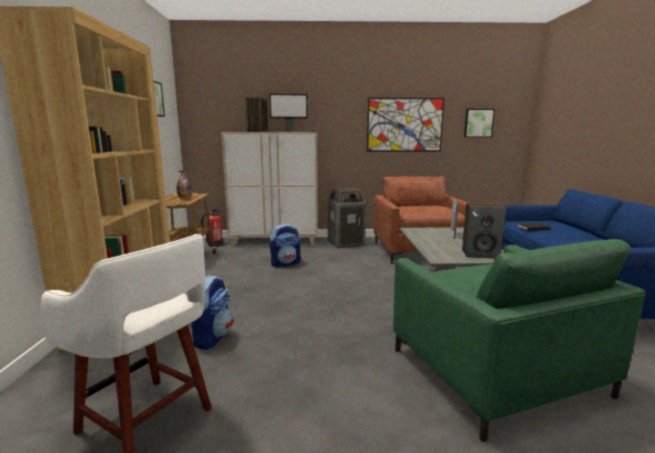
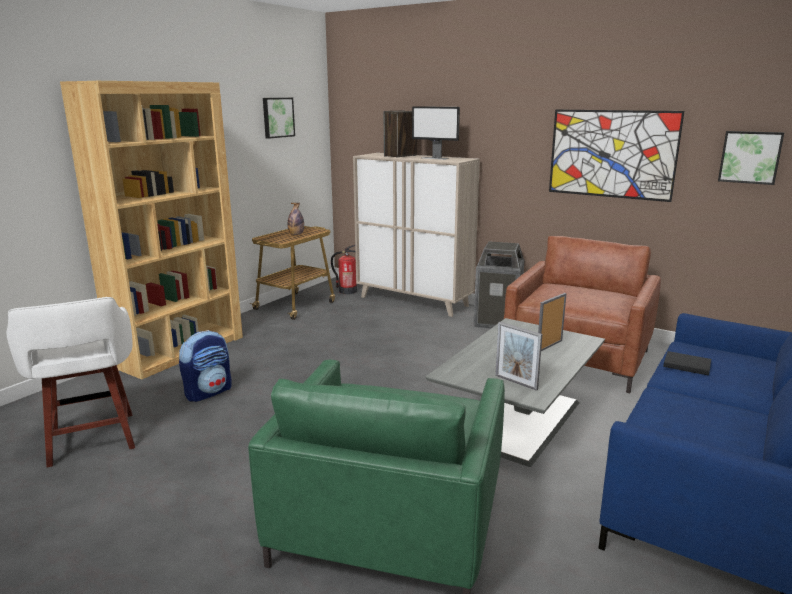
camera: 35 degrees right, 5 degrees up
(285, 263) = (382, 333): backpack -> none
(480, 254) = (516, 382): speaker -> picture frame

